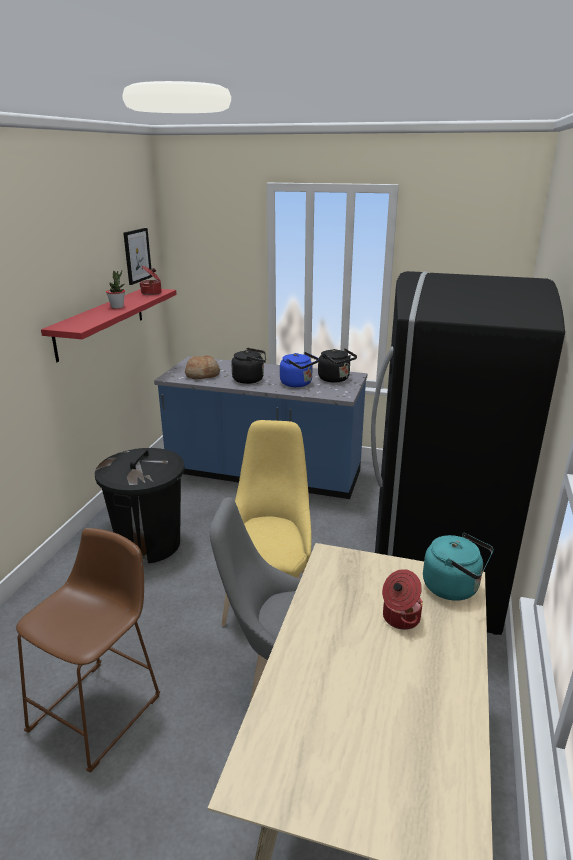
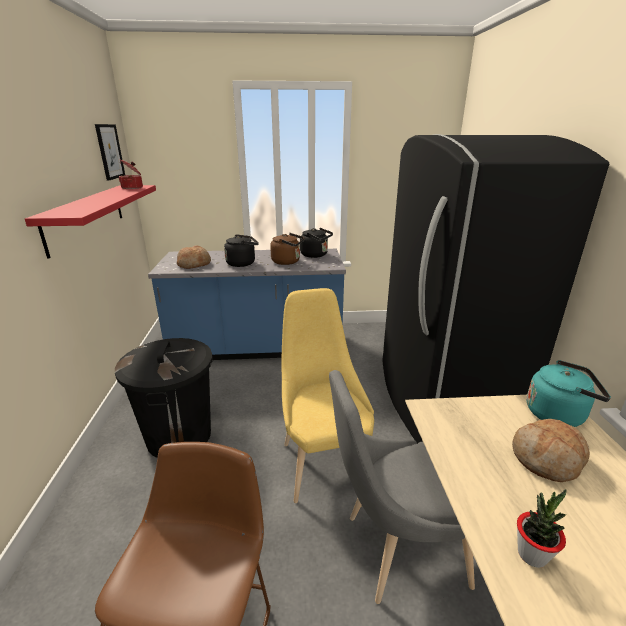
camera: 20 degrees left, 0 degrees up
(117, 307) = (105, 198): potted plant -> potted plant (532, 554)
(298, 384) = (287, 262): blue kettle -> brown kettle
(400, 617) = (547, 458): cooking pot -> bread

